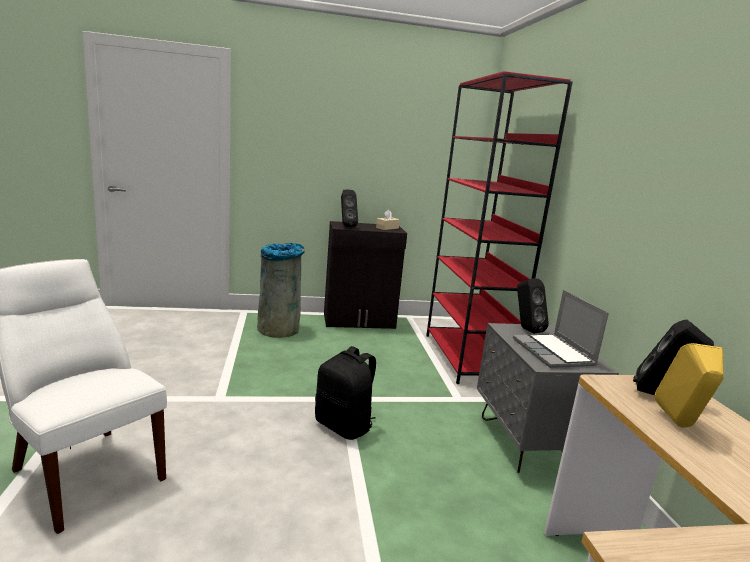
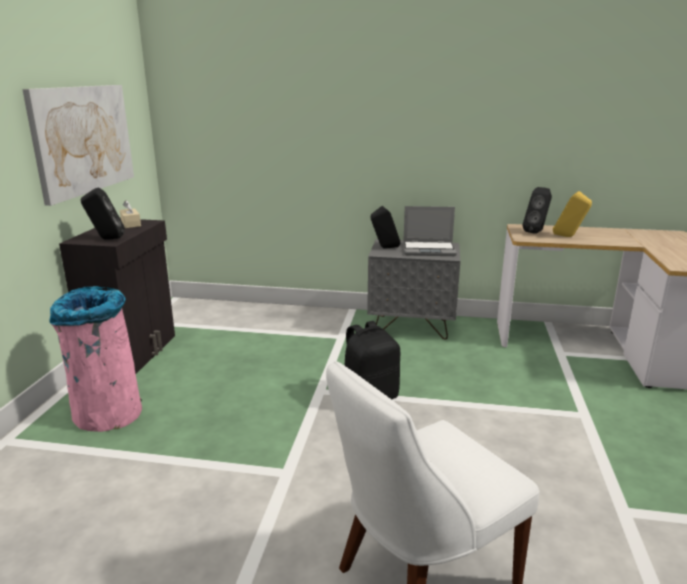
camera: 70 degrees left, 5 degrees up
(279, 328) = (107, 413): grey trash can -> pink trash can
(384, 162) = (83, 139): none -> picture
(467, 358) = (269, 316): red bookcase -> none

